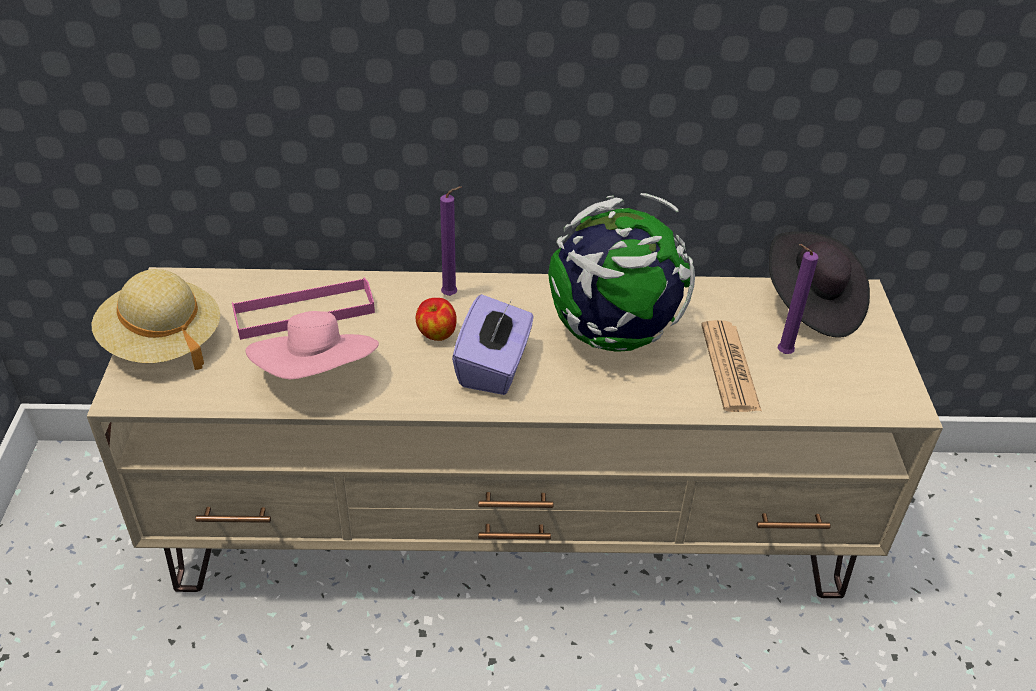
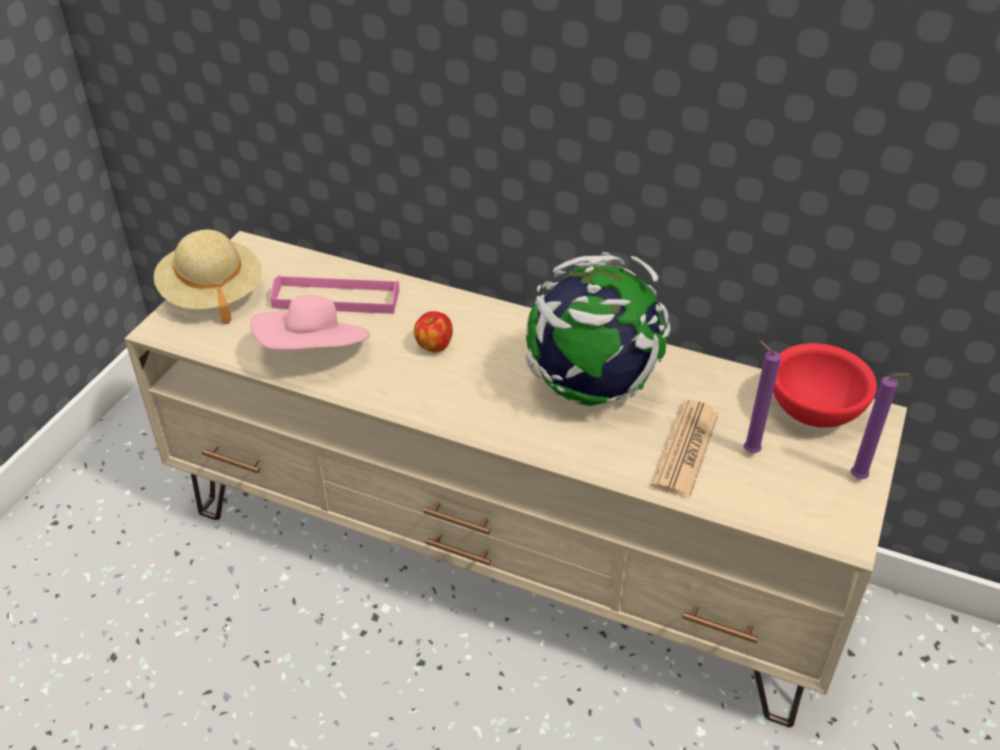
camera: 25 degrees right, 0 degrees up
(452, 296) = (469, 316): purple candle -> purple candle (861, 479)
(494, 367) = (465, 388): purple tissue box -> none
(811, 305) = (813, 413): black hat -> red bowl

